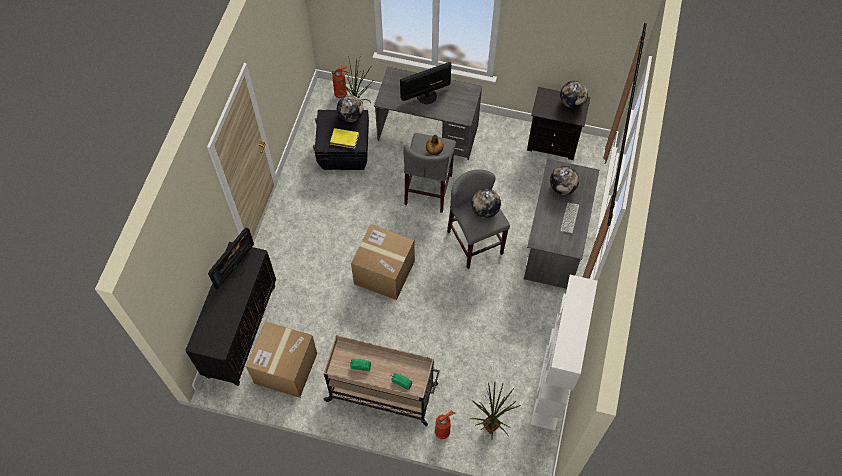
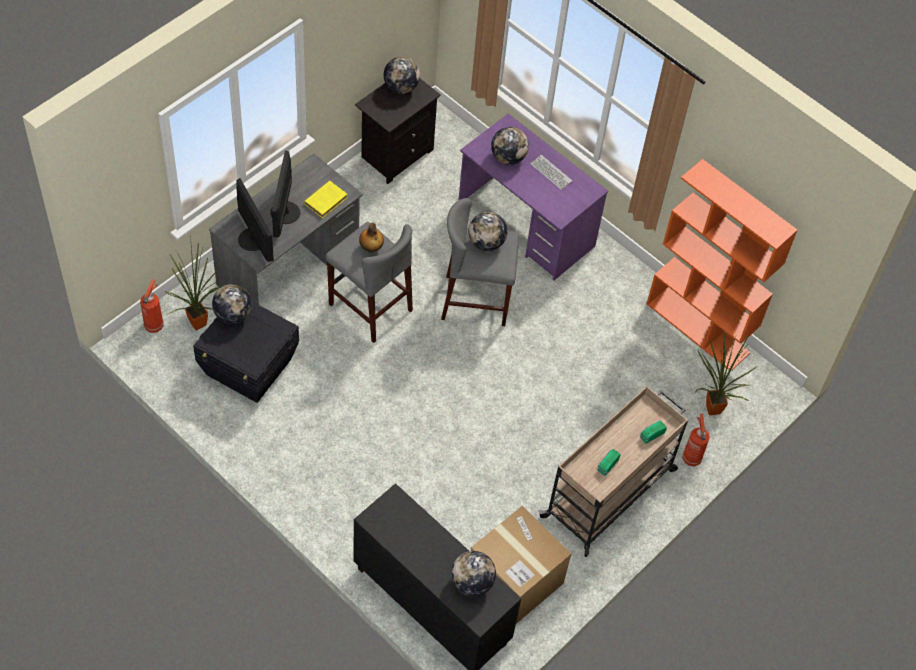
camera: 65 degrees left, 5 degrees down
(220, 327) = (472, 583): none -> globe
(234, 267) = (396, 530): monitor -> monitor (253, 238)
(345, 139) = (263, 338): yellow book -> yellow book (326, 200)
(384, 272) = (453, 411): cardboard box -> none
(551, 386) = (698, 328): white bookcase -> orange bookcase
(555, 241) = (526, 225): grey desk -> purple desk

